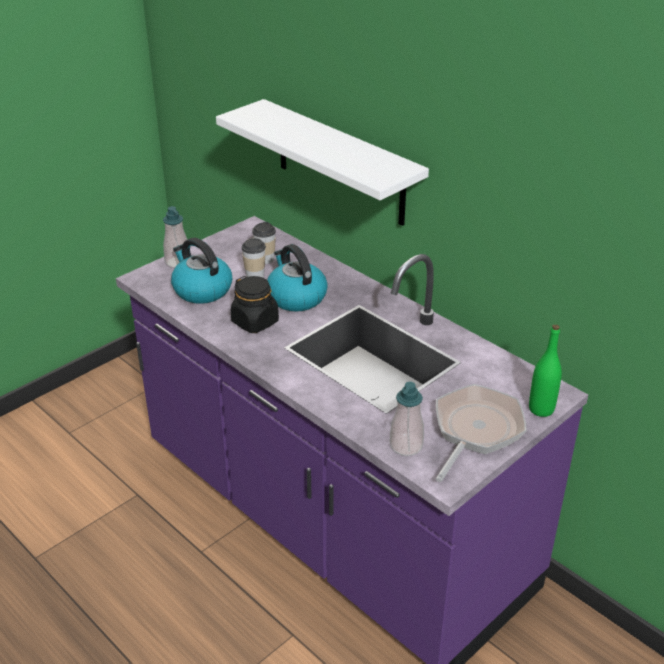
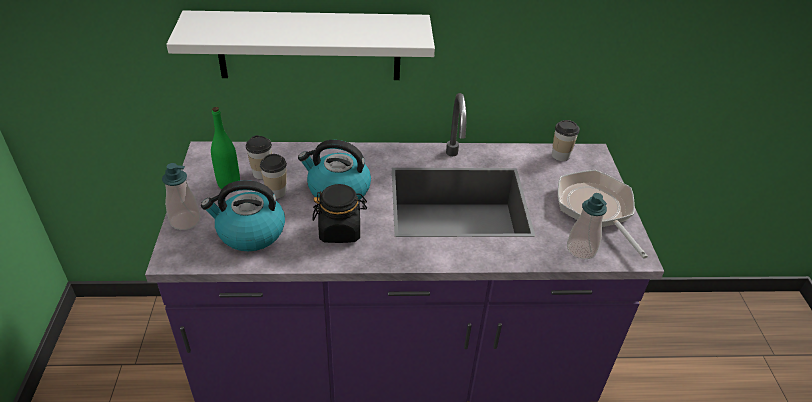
camera: 50 degrees left, 5 degrees up
(520, 377) = (560, 155): none -> cup
(541, 409) = (602, 169): green bottle -> green bottle (229, 184)

